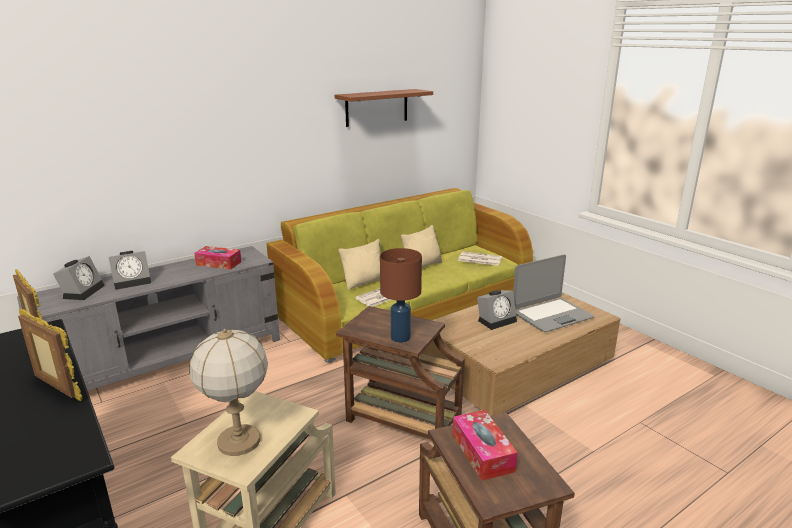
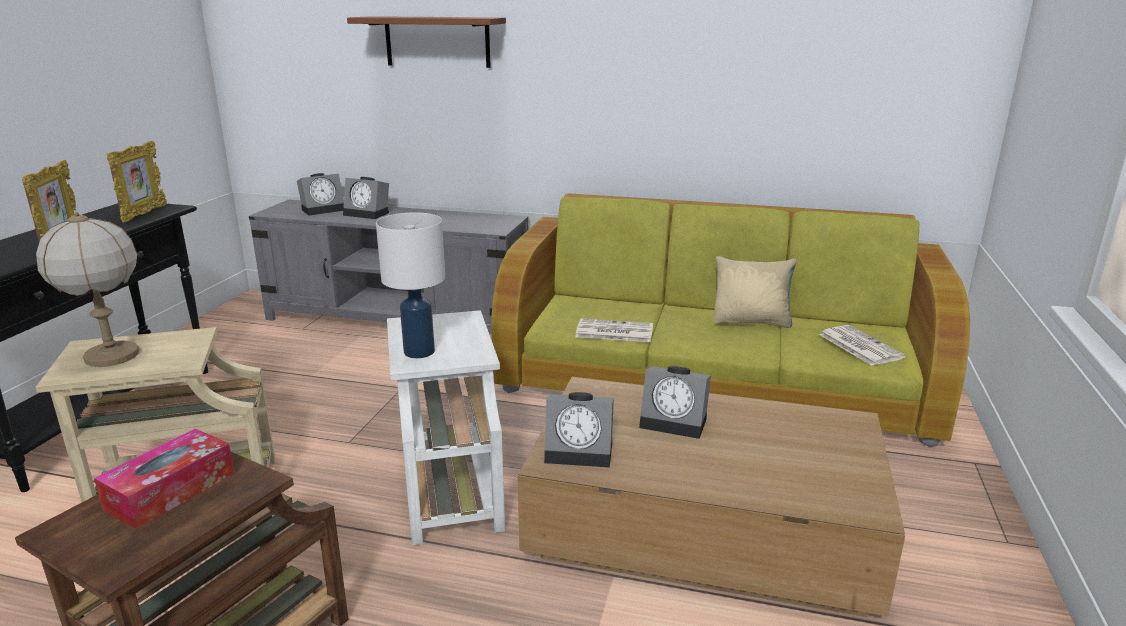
camera: 50 degrees right, 0 degrees up
(218, 263) = (459, 221): tissue box -> none
(364, 282) = (635, 310): beige pillow -> none
(377, 107) = (758, 43): brown shelf -> brown shelf (437, 41)
(400, 338) = (418, 352): brown table lamp -> white table lamp
(400, 419) = (450, 487): brown side table -> white side table
(495, 350) = (581, 451): none -> alarm clock
(551, 315) = (777, 460): laptop -> none

